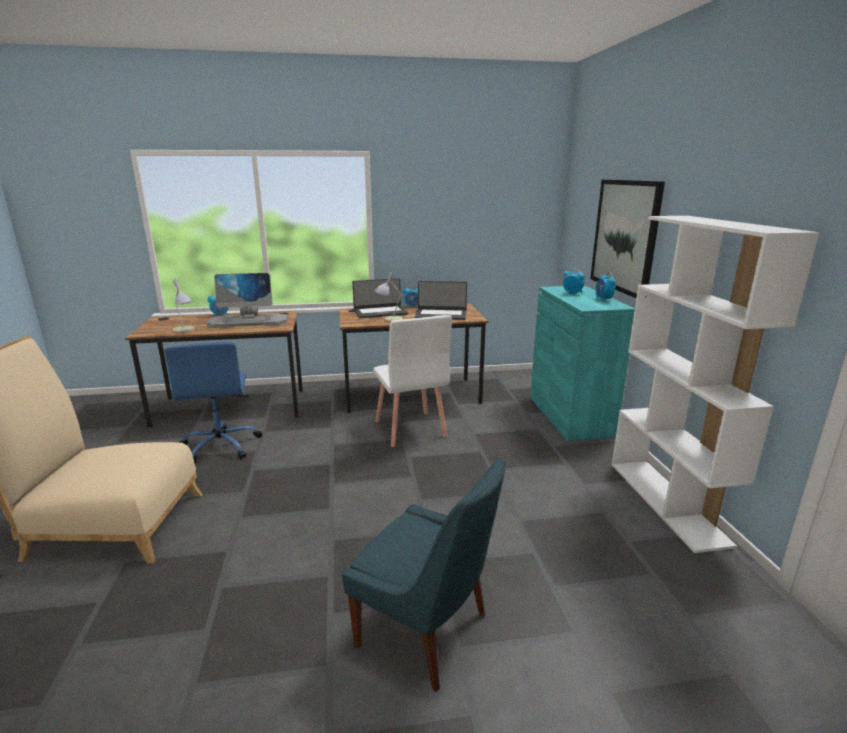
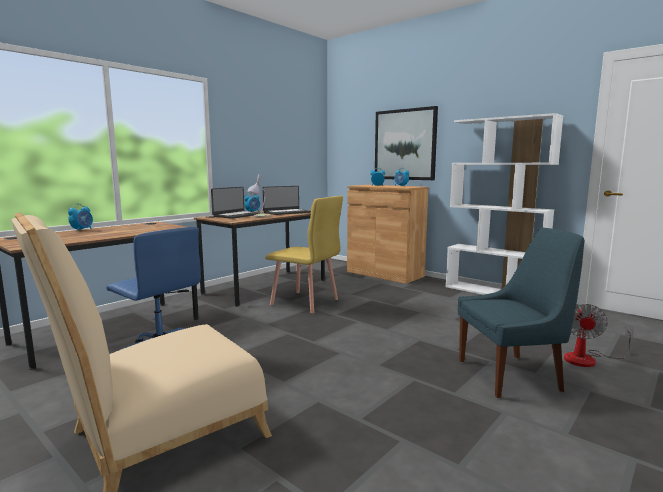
camera: 40 degrees left, 10 degrees down
(185, 331) = (80, 239): table lamp -> none
(249, 322) = (132, 229): monitor -> none
(410, 429) = (304, 302): white chair -> yellow chair
(570, 415) = (385, 274): turquoise cabinet -> brown cabinet
(572, 675) = (588, 359): none -> fan

